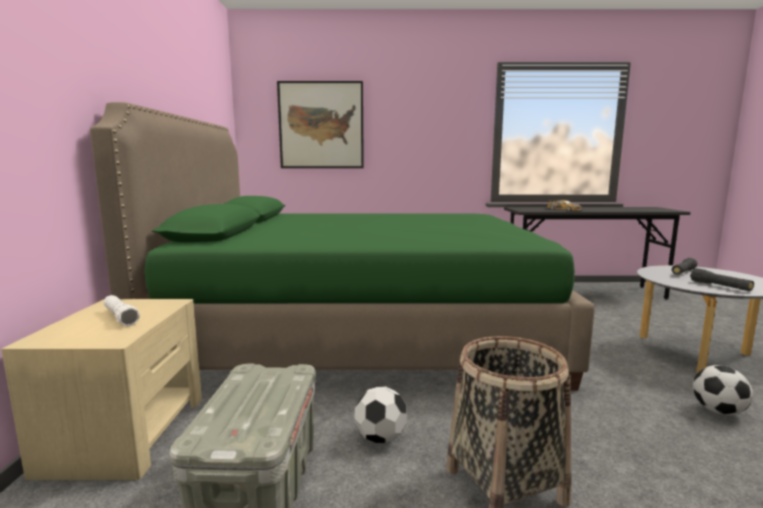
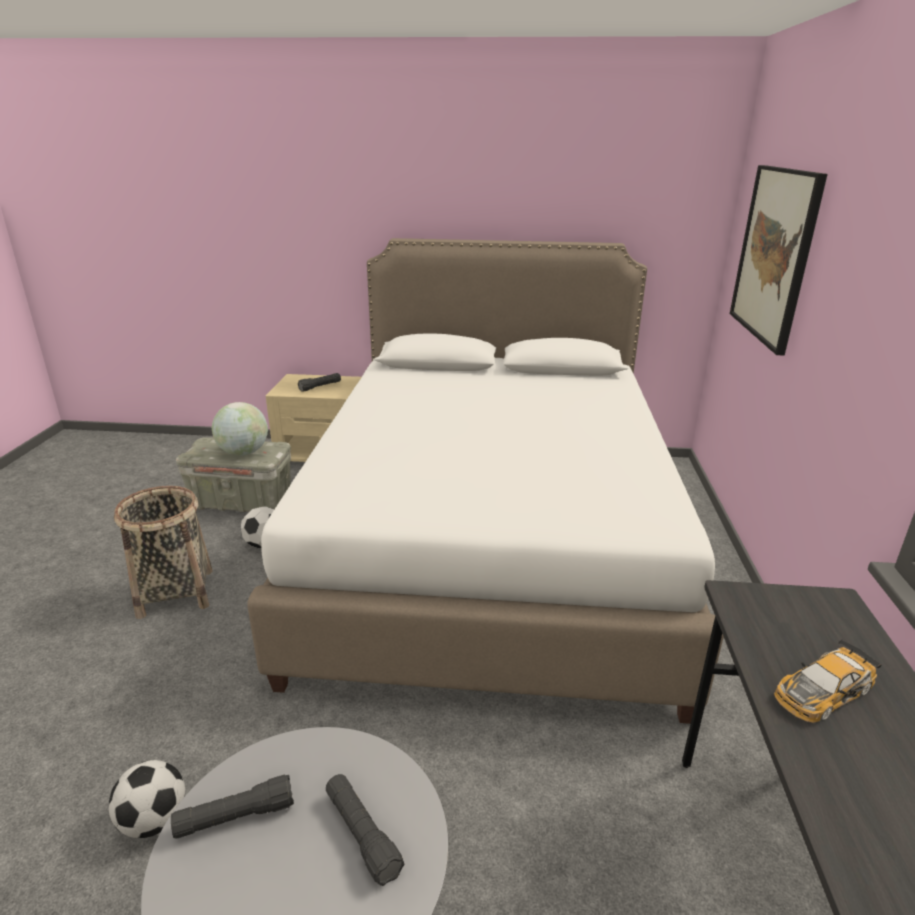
camera: 95 degrees right, 15 degrees up
(120, 317) = (320, 387): white flashlight -> black flashlight
(270, 387) = (243, 452): none -> globe
(361, 331) = (489, 543): green bed -> white bed

